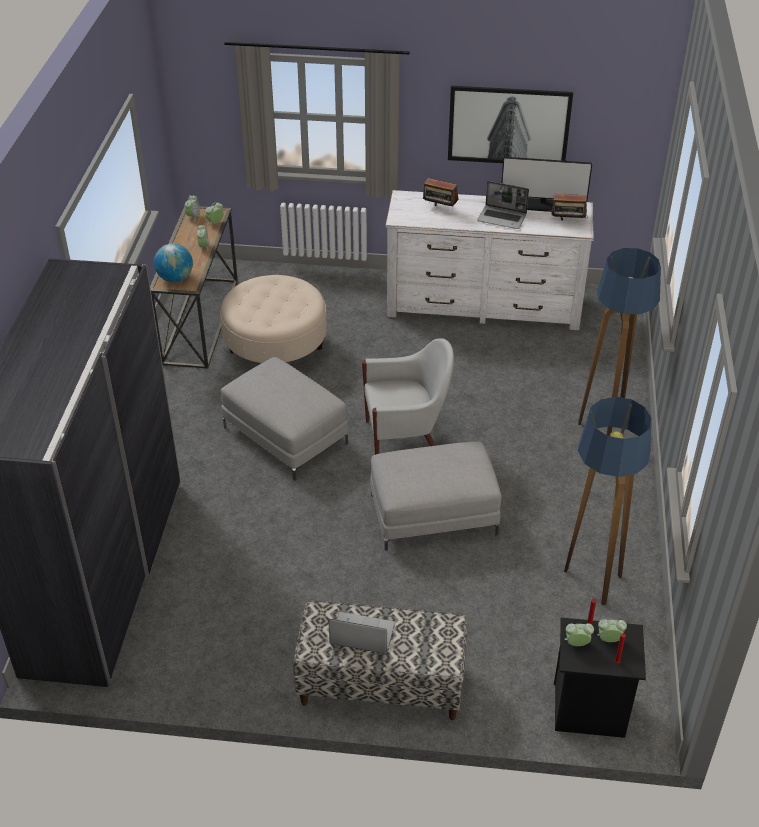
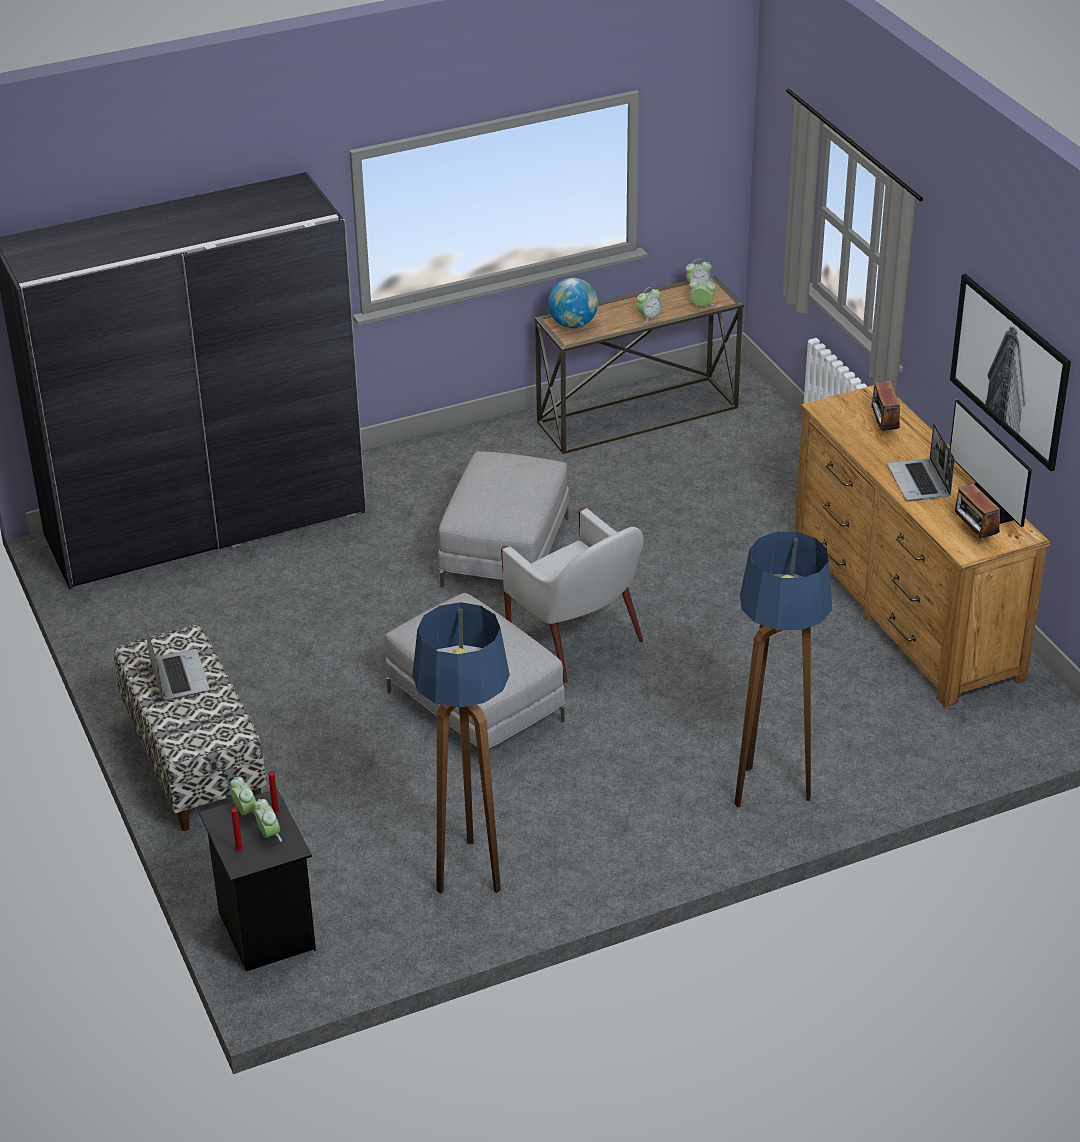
camera: 60 degrees right, 5 degrees down
(276, 350) = (643, 485): beige ottoman -> none
(484, 305) = (905, 607): white dresser -> brown dresser

